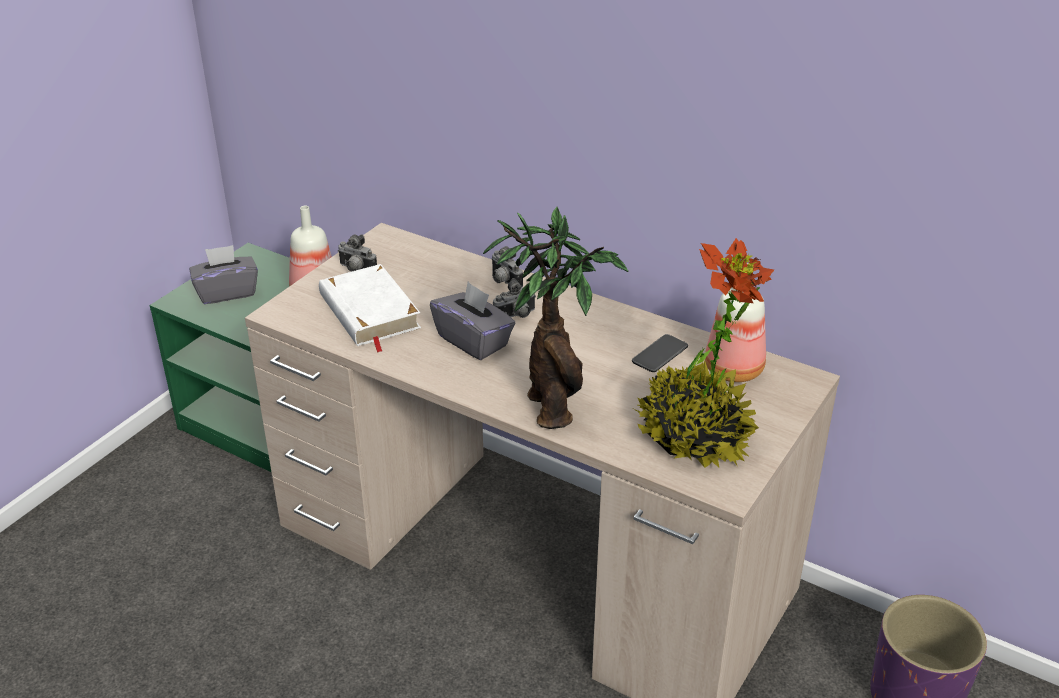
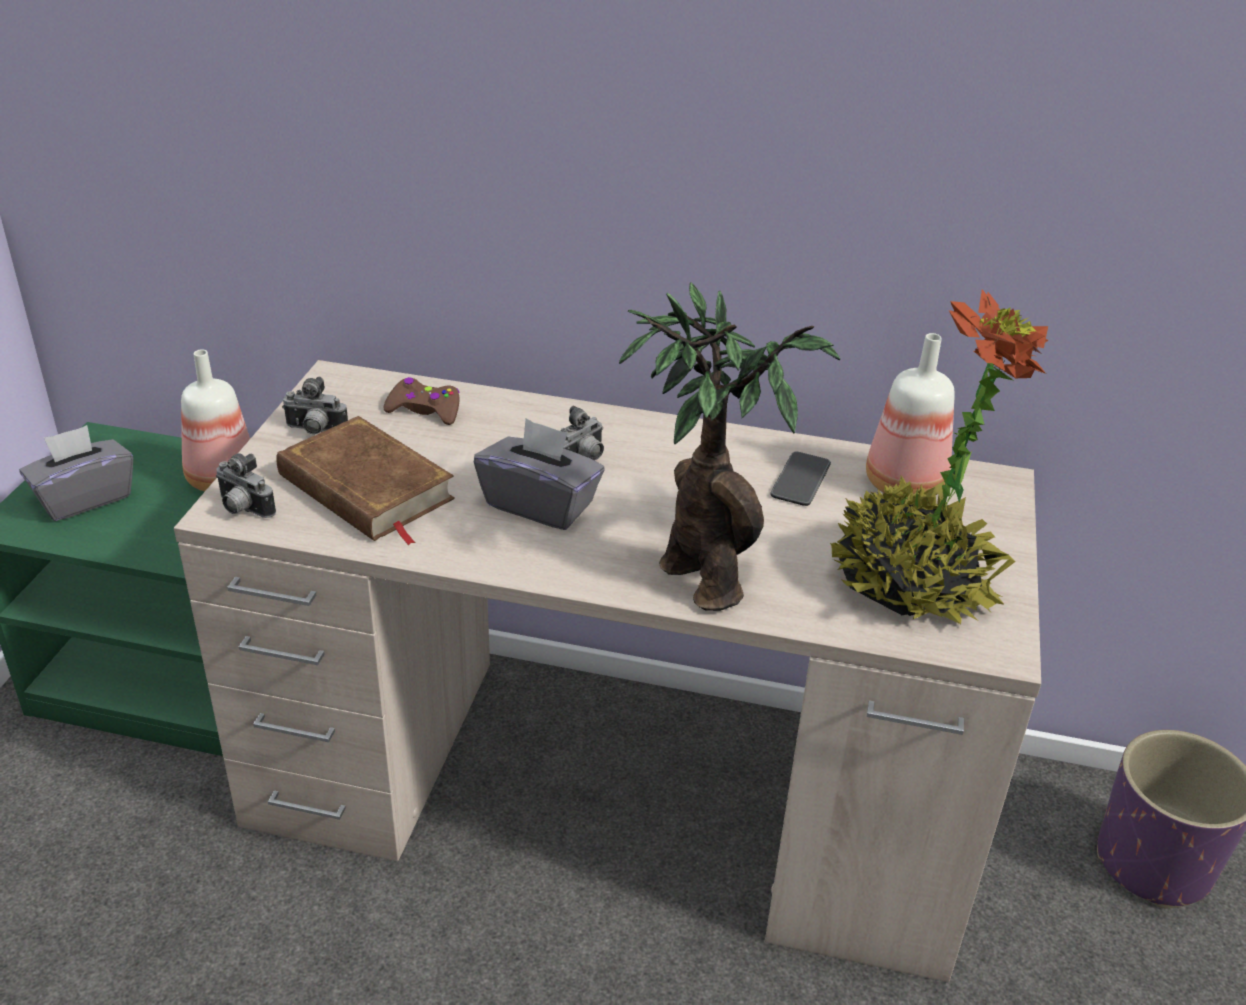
camera: 20 degrees left, 0 degrees up
(369, 312) = (365, 488): white book -> brown book
(432, 266) = (425, 410): none -> brown game controller
(503, 281) = (537, 415): camera -> camera (242, 509)

